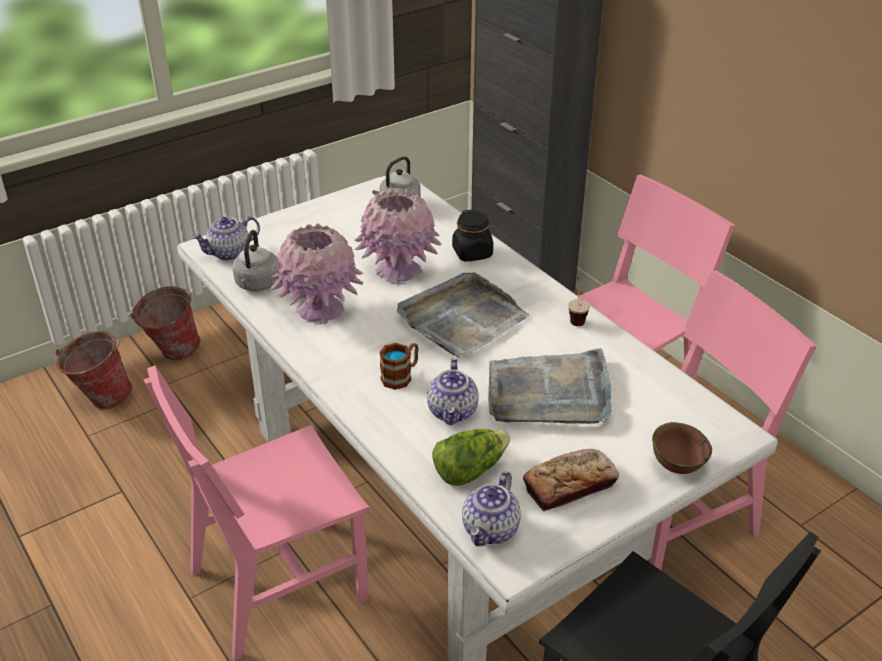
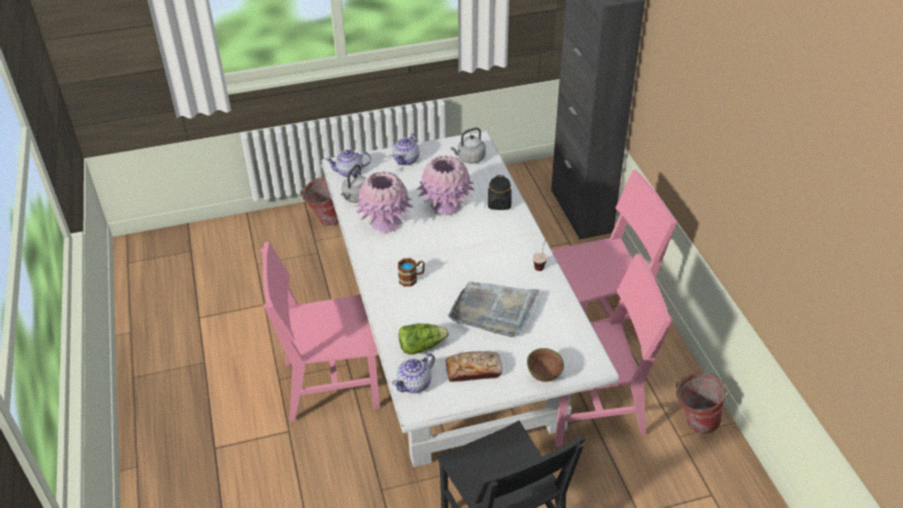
camera: 20 degrees right, 5 degrees up
(101, 399) = (272, 241): bucket -> bucket (694, 421)
(453, 412) = (430, 309): teapot -> teapot (406, 160)
(461, 319) = (467, 249): grey tray -> none

